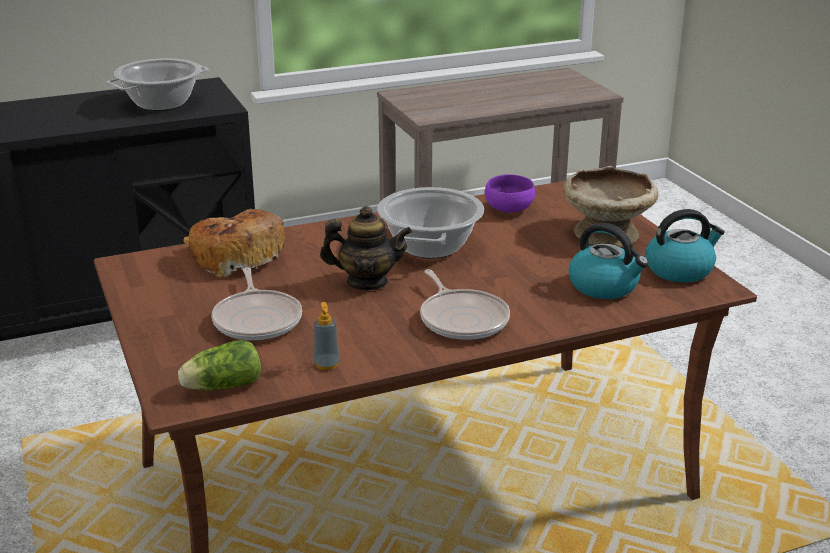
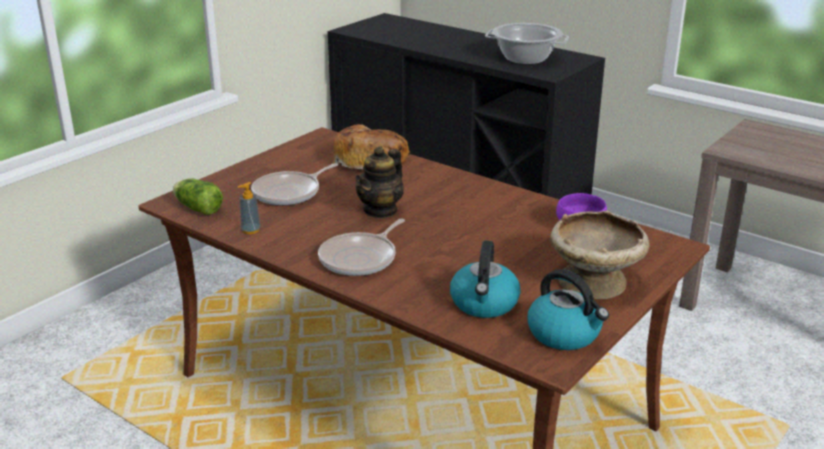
camera: 60 degrees right, 0 degrees up
(367, 282) = (380, 210): teapot -> teapot turned 60 degrees clockwise
(430, 246) = (467, 216): cooking pot -> none

